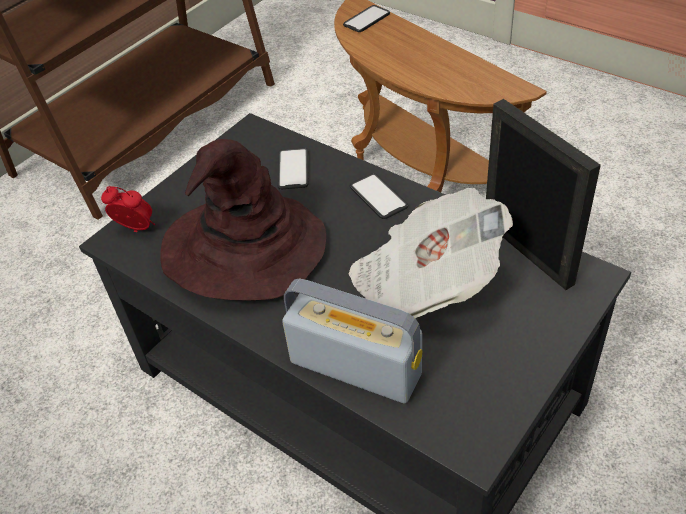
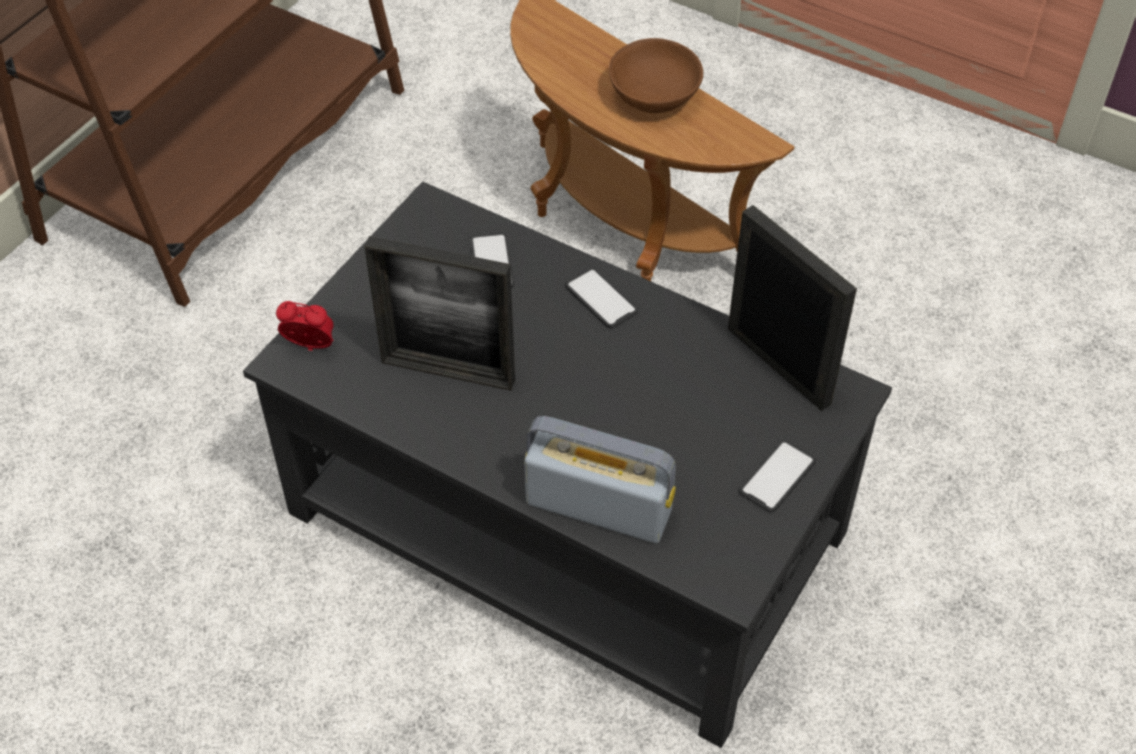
camera: 10 degrees left, 5 degrees up
(243, 250) = (448, 371): brown hat -> picture frame
(366, 19) = (554, 32): phone -> phone (777, 477)
(424, 283) = (665, 407): newspaper -> none
(438, 59) = (655, 96): none -> brown bowl

